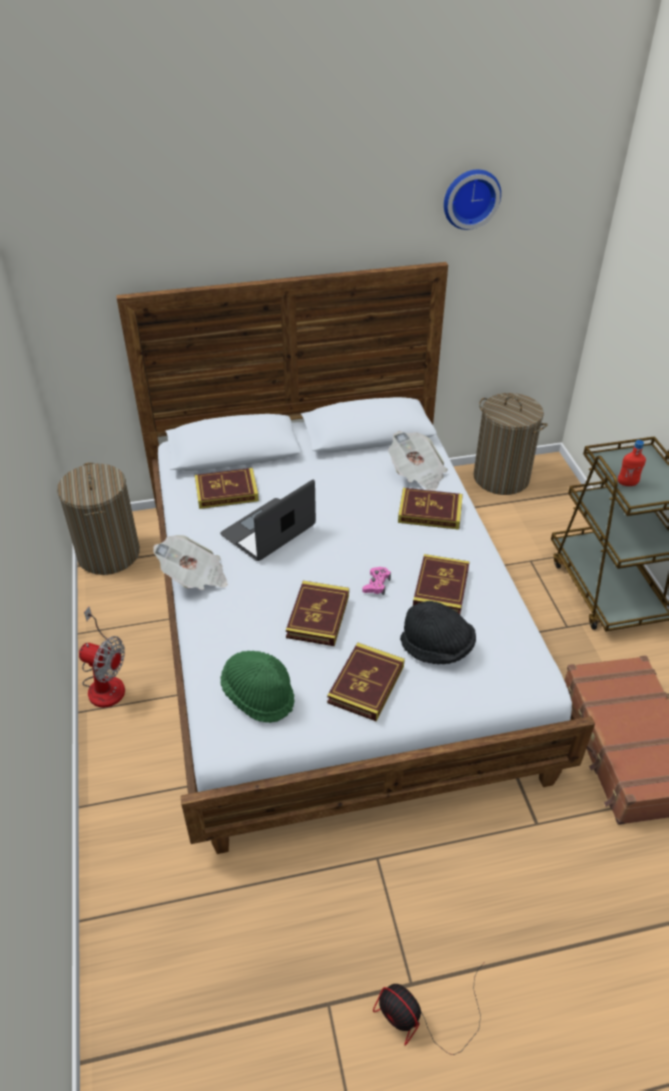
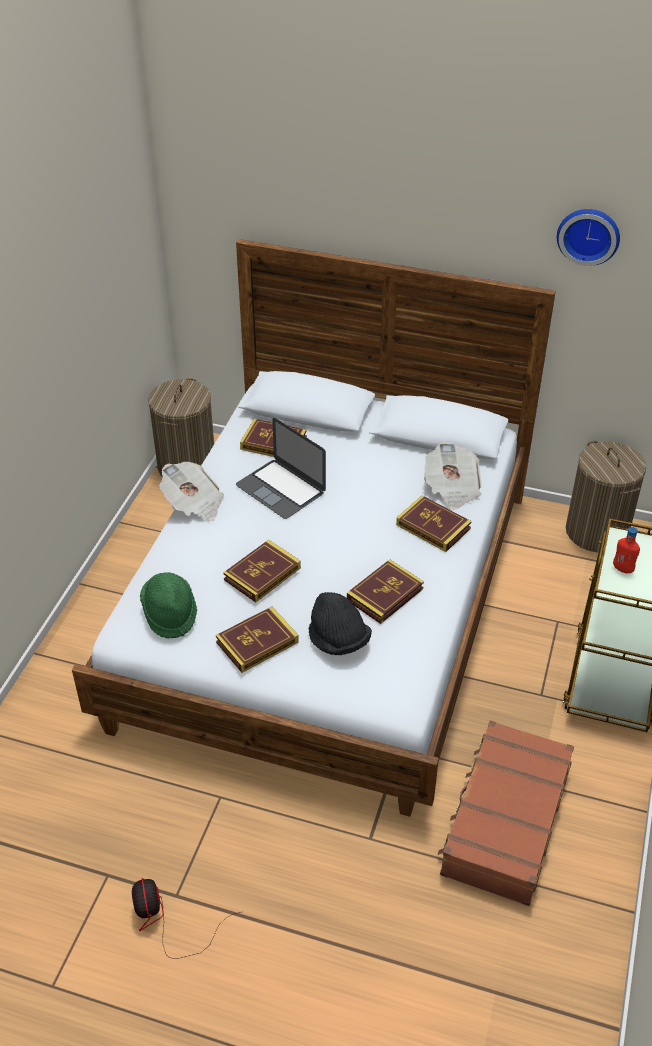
camera: 30 degrees right, 0 degrees up
(105, 681) = (114, 568): fan -> none
(268, 530) = (280, 489): laptop -> laptop turned 120 degrees counterclockwise
(376, 584) = (333, 569): pink game controller -> none

